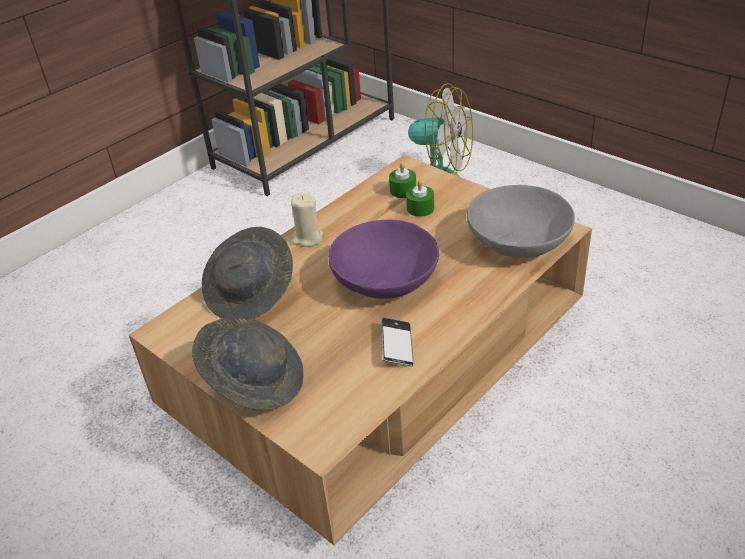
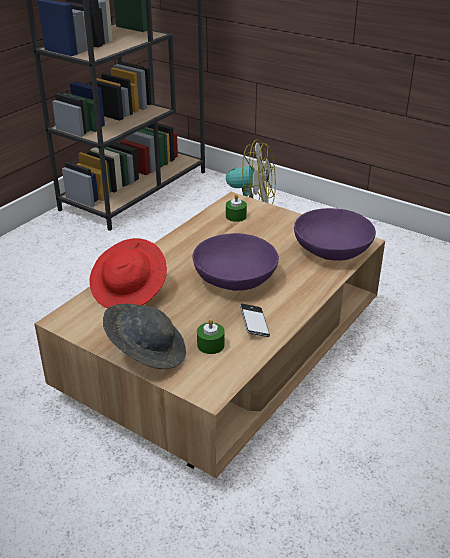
camera: 10 degrees left, 5 degrees down
(251, 293) = (130, 291): grey hat -> red hat
(307, 238) = (167, 251): beige candle -> none
(420, 208) = (252, 228): green candle -> green candle (210, 345)
(518, 241) = (332, 250): grey bowl -> purple bowl

